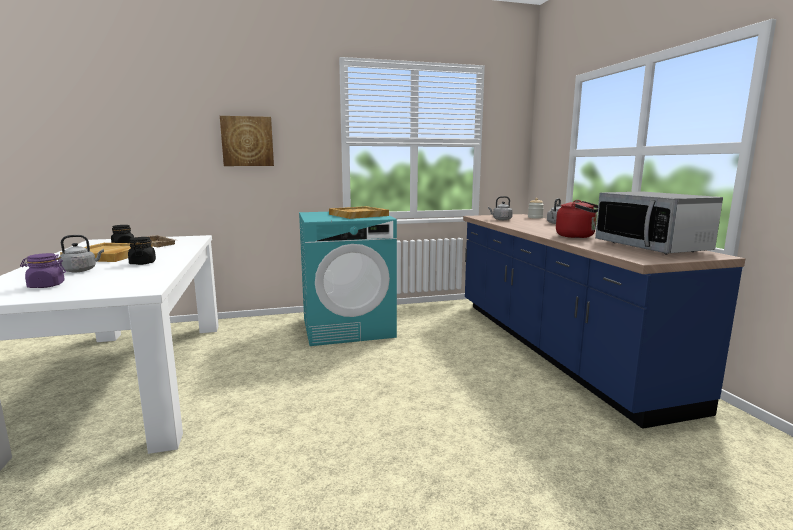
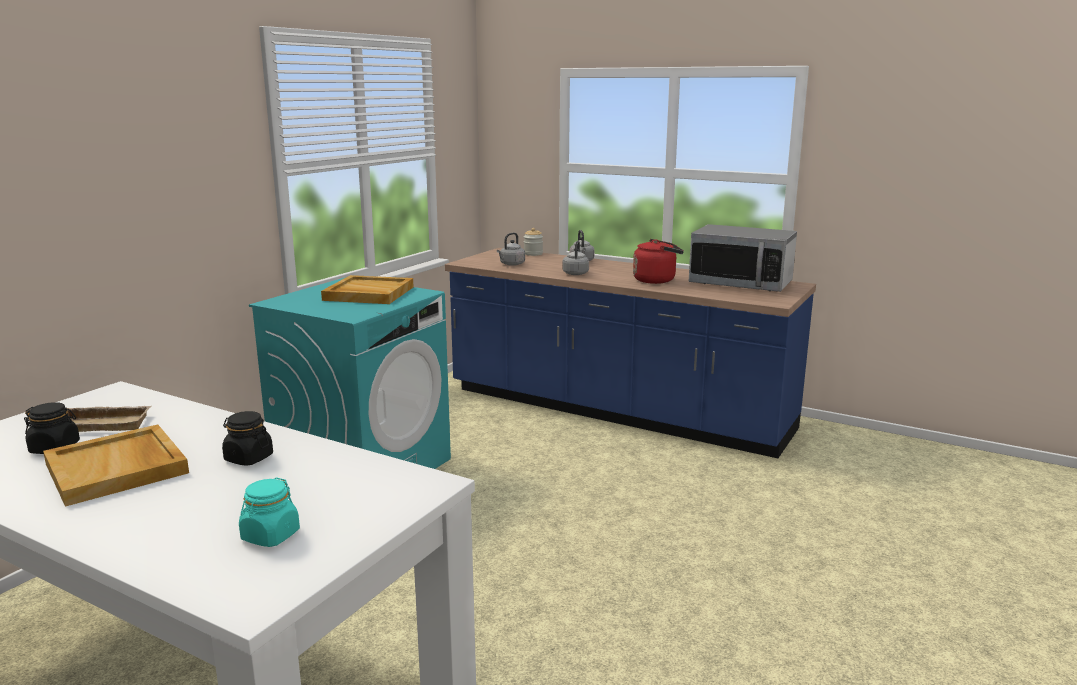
camera: 45 degrees left, 5 degrees up
(46, 285) = (270, 536): purple jar -> turquoise jar
(81, 270) = (204, 502): grey kettle -> grey kettle (576, 273)
(247, 141) = (135, 188): picture -> none

